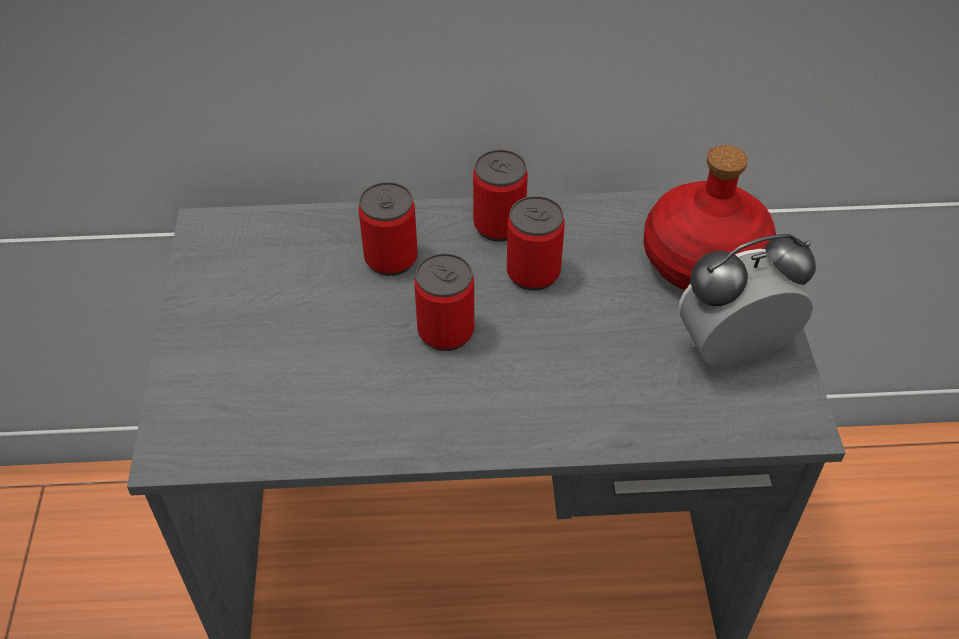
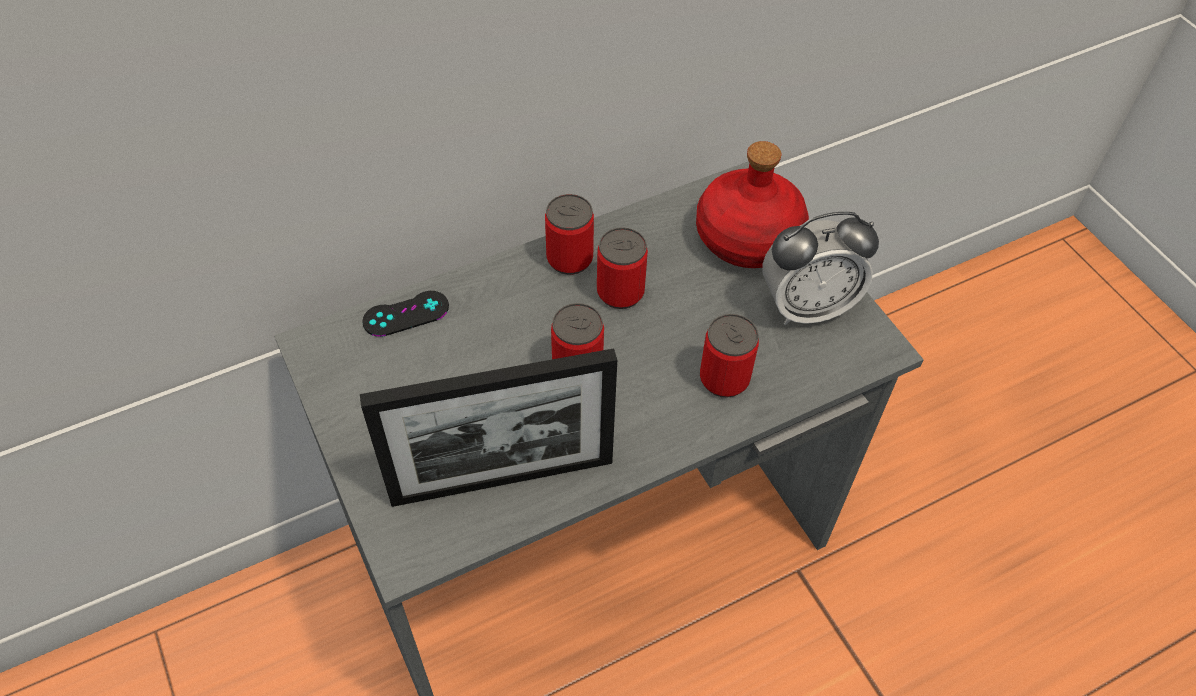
camera: 25 degrees left, 5 degrees up
(307, 412) = (502, 479): none -> picture frame
(308, 227) = (406, 314): none -> black game controller
(391, 259) = (495, 319): can -> can (724, 379)
(732, 352) = (806, 307): alarm clock -> alarm clock turned 150 degrees counterclockwise

